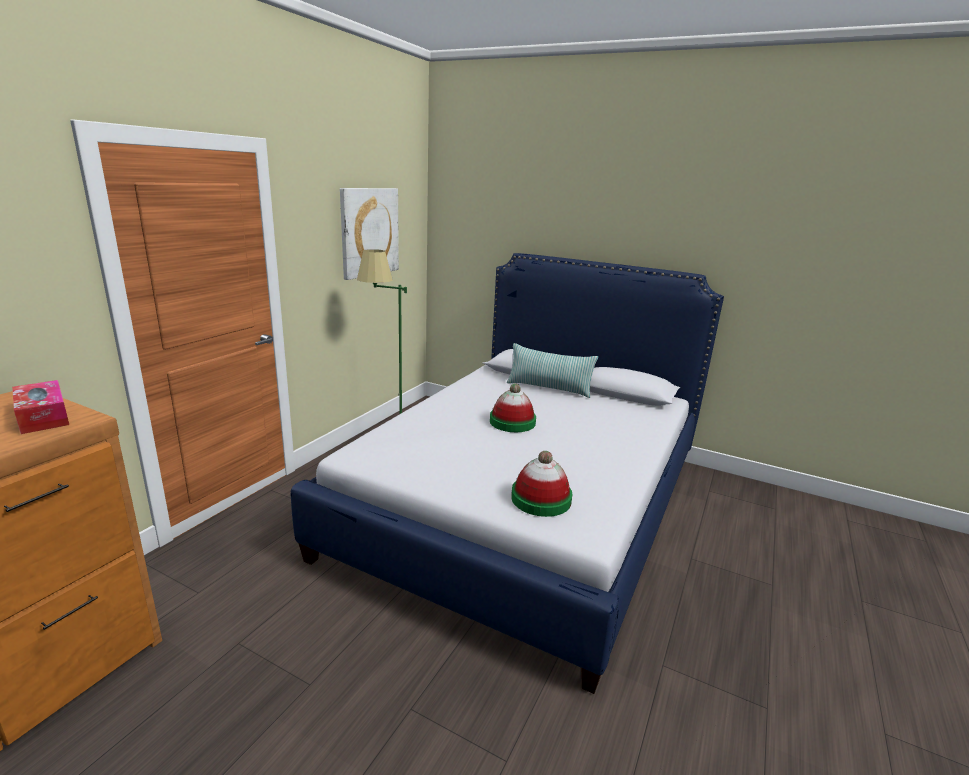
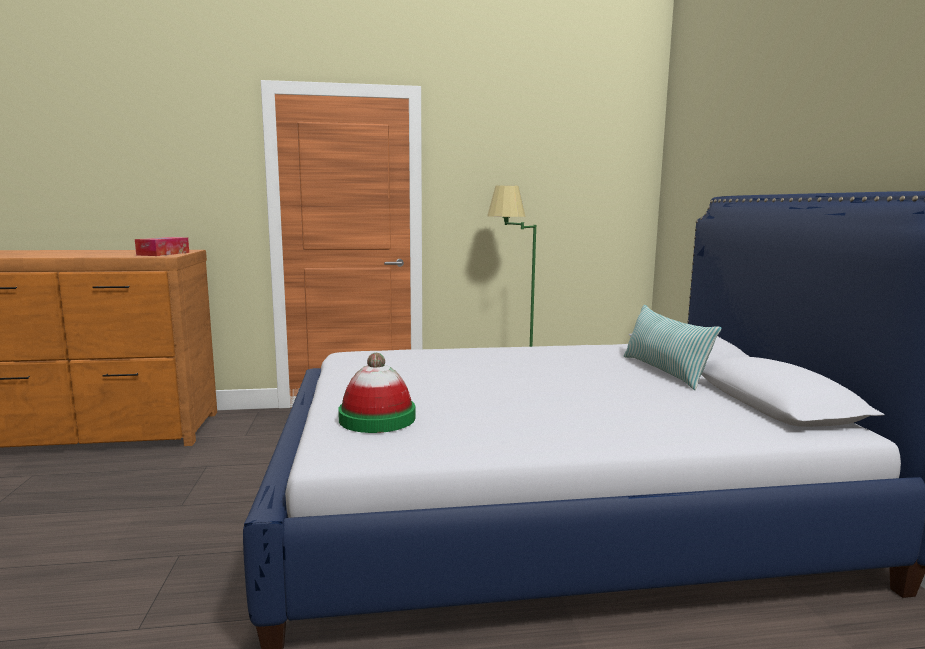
camera: 55 degrees right, 10 degrees down
(369, 232) = (551, 178): picture -> none
(512, 422) = (528, 376): hat -> none

